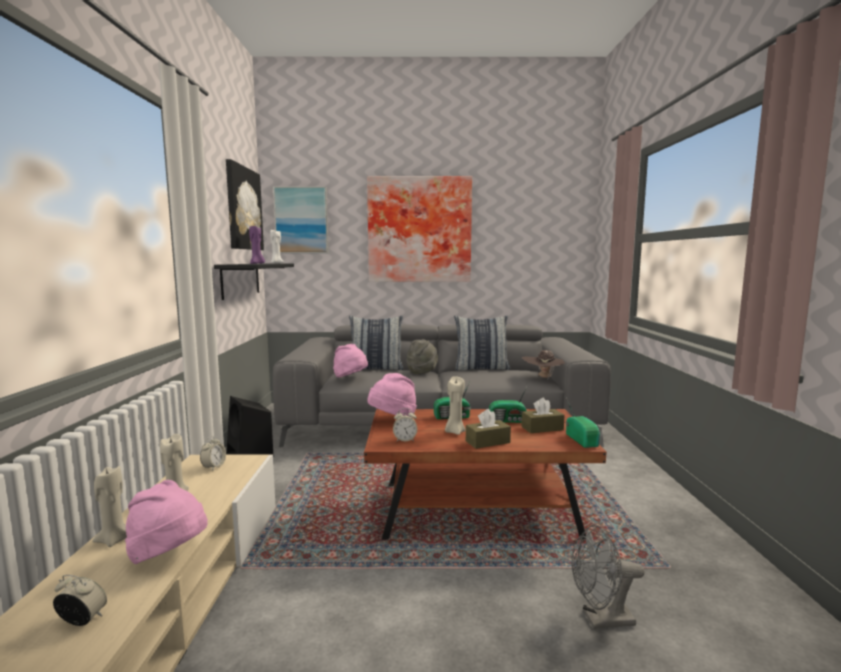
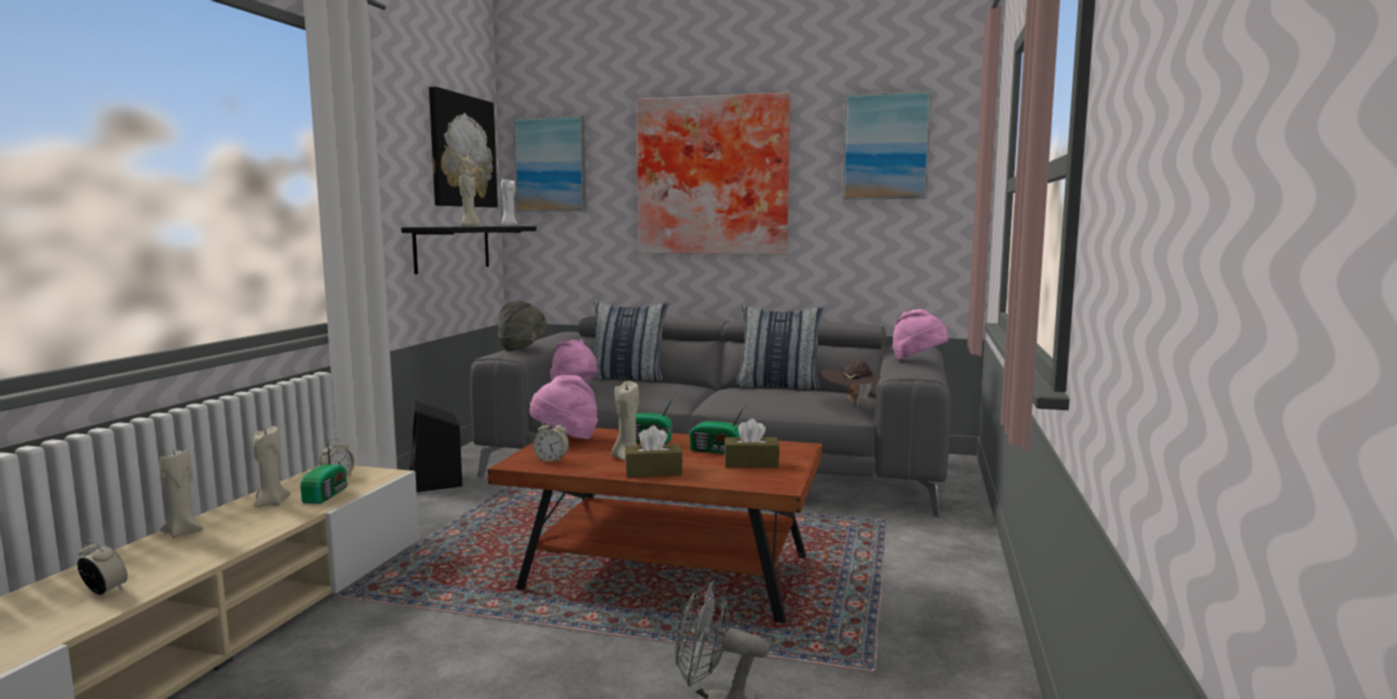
camera: 15 degrees right, 0 degrees up
(170, 555) = (222, 551): pink hat -> pink hat (918, 361)
(257, 263) = (470, 226): purple candle -> beige candle
(422, 371) = (684, 385): grey hat -> grey hat (523, 348)
(531, 213) = (886, 146): none -> picture
(582, 440) = (786, 480): radio -> radio (327, 495)

